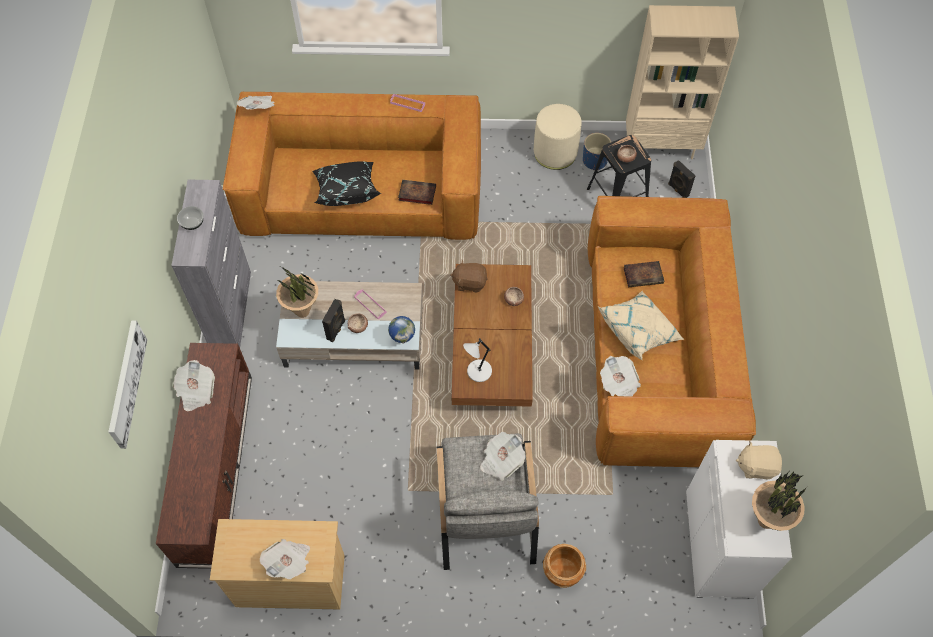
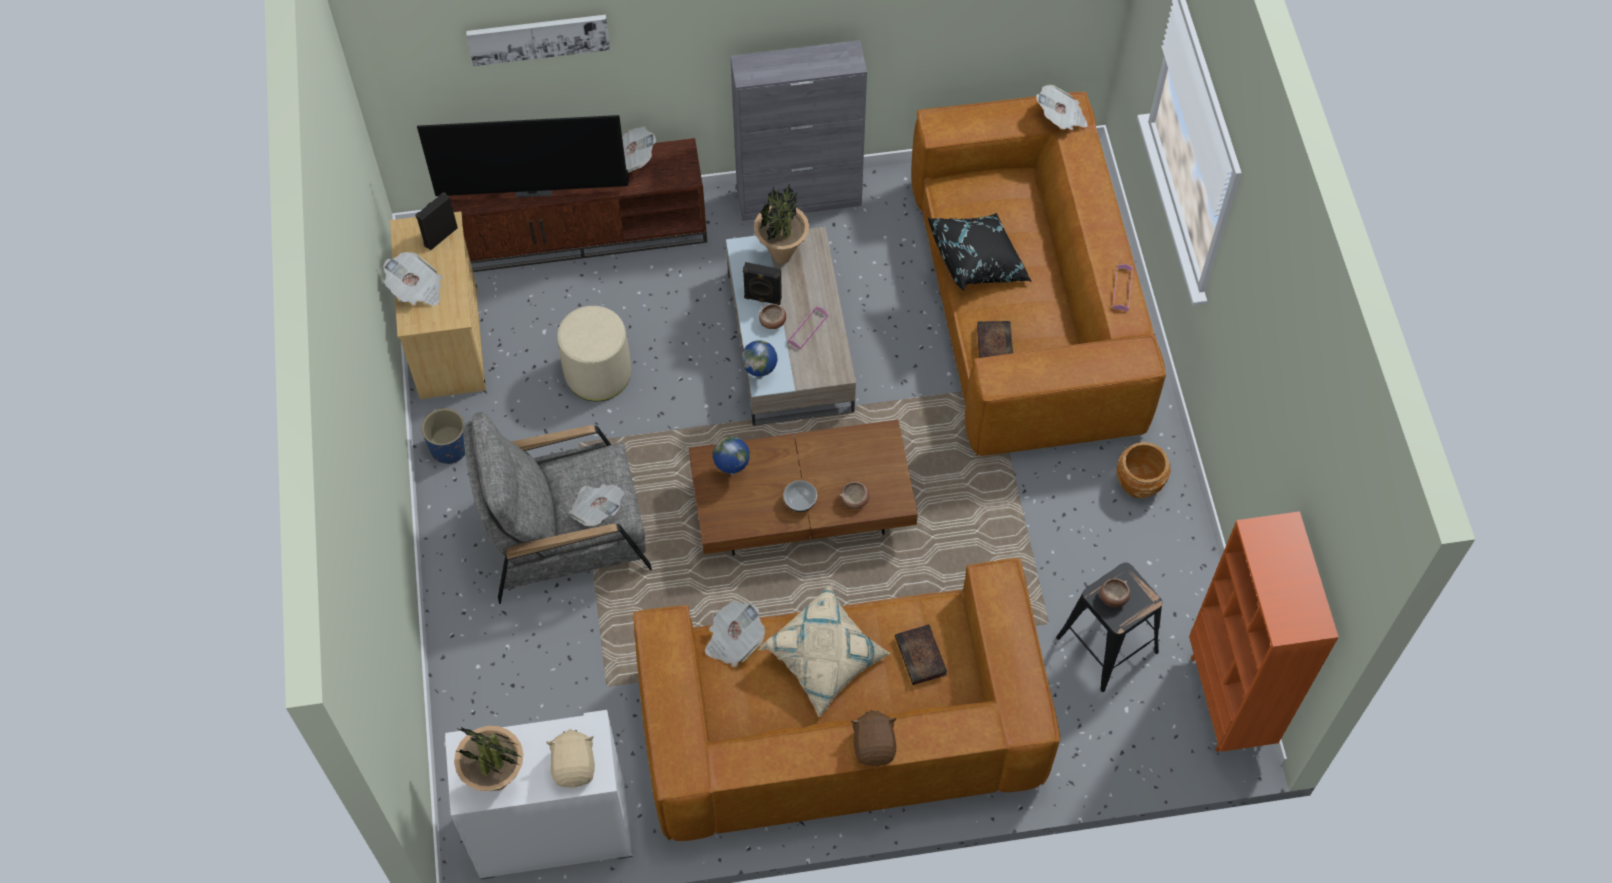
camera: 80 degrees right, 0 degrees up
(193, 223) = (795, 61): bowl -> bowl (800, 502)
(199, 466) = (534, 186): none -> television
(469, 282) = (871, 441): brown plush toy -> brown plush toy (874, 745)
(478, 372) = (732, 472): grey table lamp -> globe
(555, 152) = (1168, 546): beige ottoman -> beige ottoman (598, 374)
(562, 571) = (492, 637): brown planter -> brown planter (1139, 483)
(595, 161) = (1169, 604): blue planter -> blue planter (449, 448)
(661, 146) = (1228, 701): beige bookcase -> orange bookcase
(677, 190) = (1144, 733): black speaker -> black speaker (440, 236)

